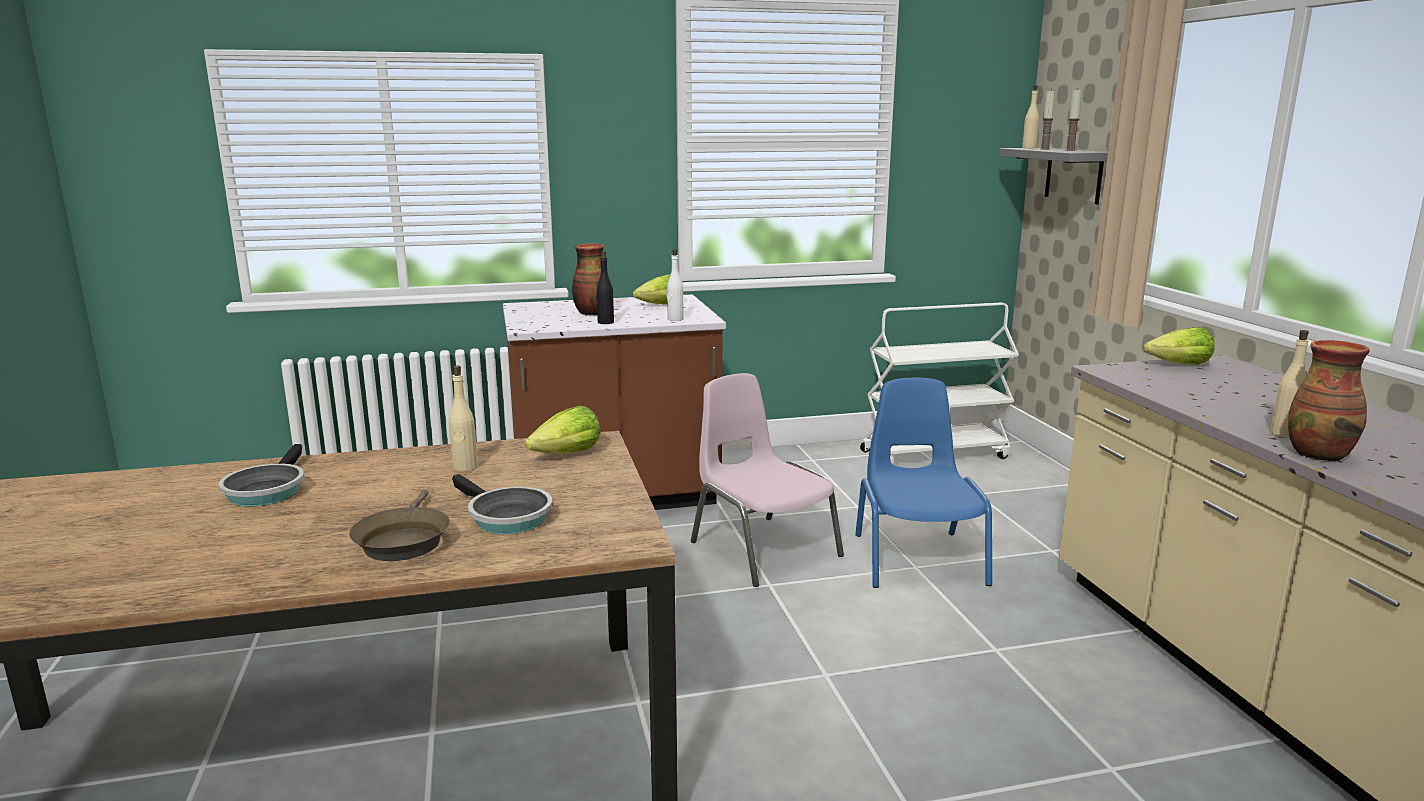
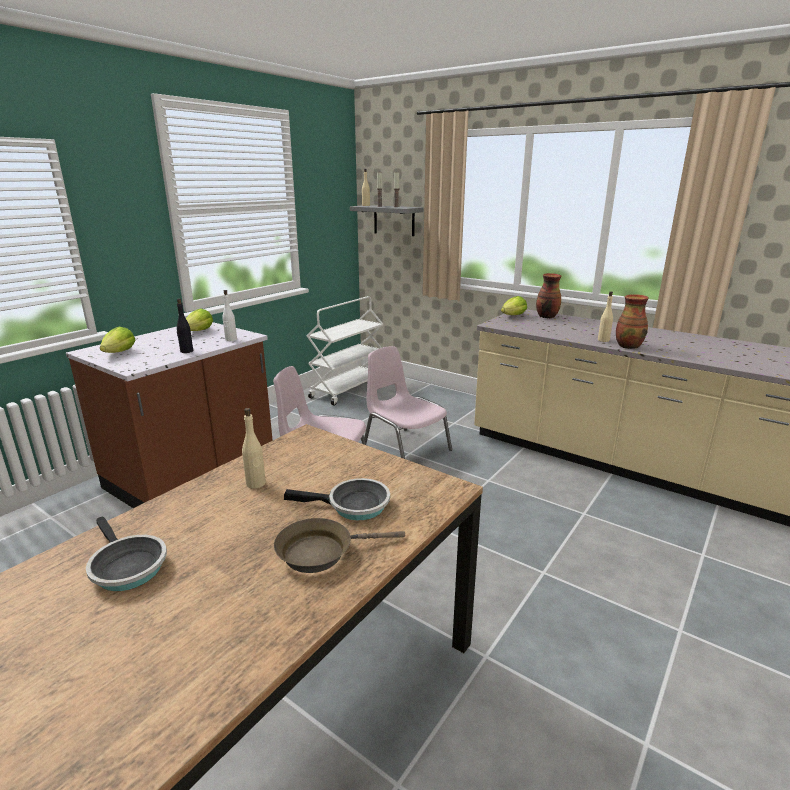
camera: 40 degrees left, 5 degrees up
(403, 541) = (321, 552): brown frying pan -> brown frying pan turned 120 degrees clockwise
(567, 454) = (307, 450): lettuce -> lettuce (119, 353)
(591, 313) = (160, 346): vase -> vase (546, 316)
(917, 558) = (405, 448): blue chair -> pink chair

